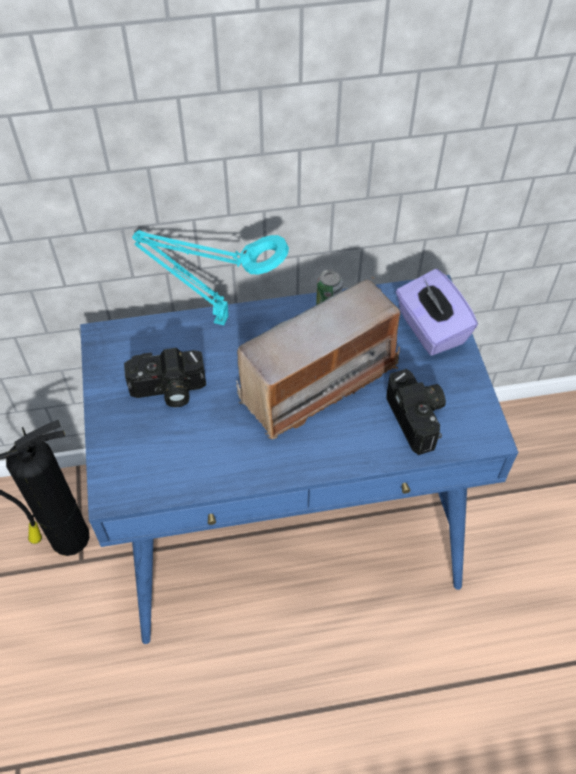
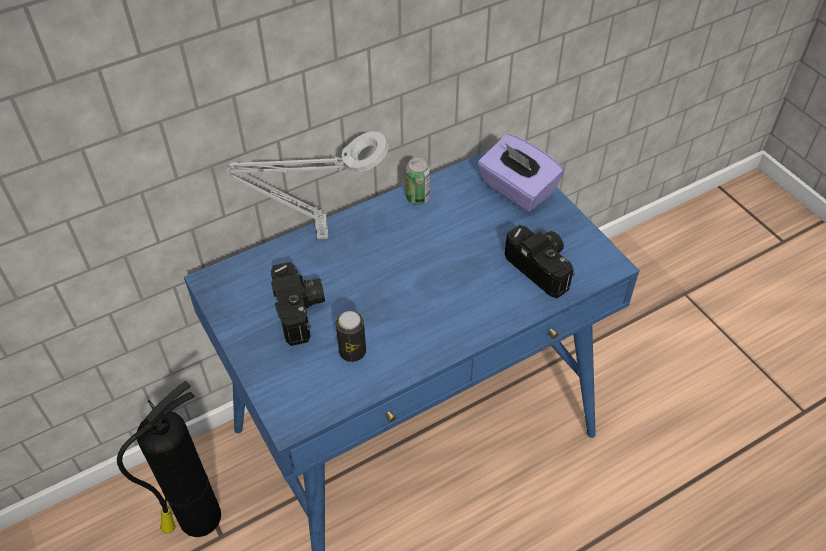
camera: 20 degrees left, 5 degrees down
(168, 391) = (301, 311): camera -> camera turned 75 degrees counterclockwise
(196, 446) = (352, 352): none -> can
(216, 319) = (317, 235): turquoise table lamp -> grey table lamp
(318, 382) = (439, 263): radio -> none

